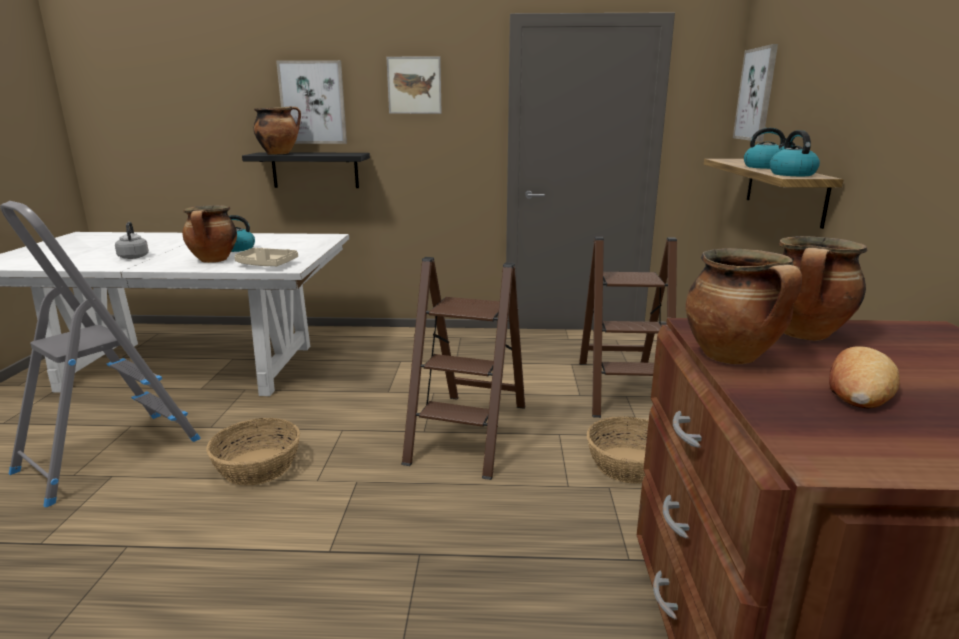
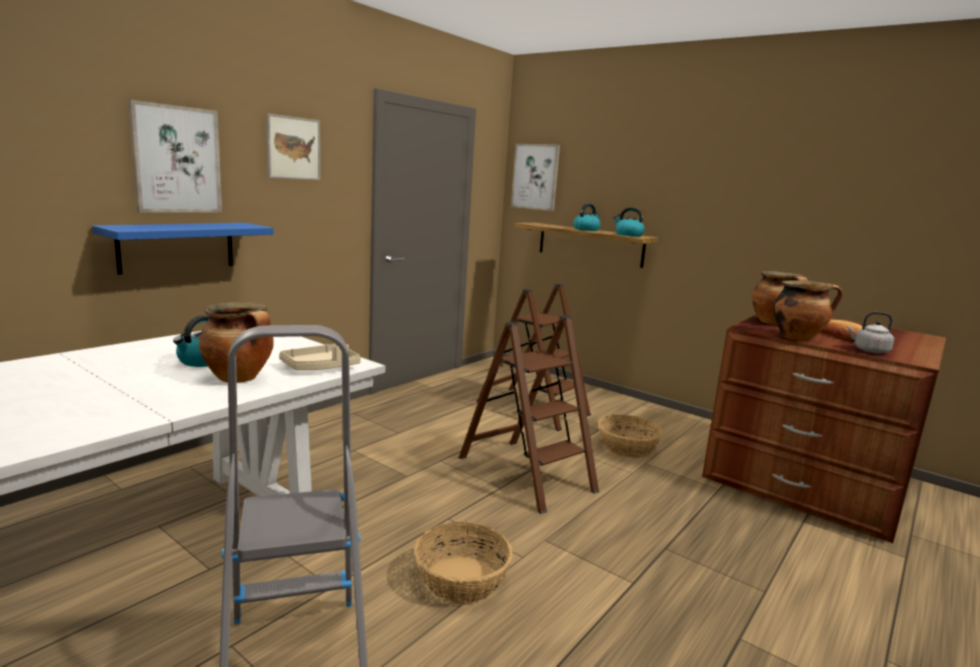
camera: 55 degrees left, 5 degrees down
(134, 257) = (96, 404): grey kettle -> grey kettle (869, 351)
(279, 153) = (155, 227): cooking pot -> none
(315, 170) = (177, 246): black shelf -> blue shelf

